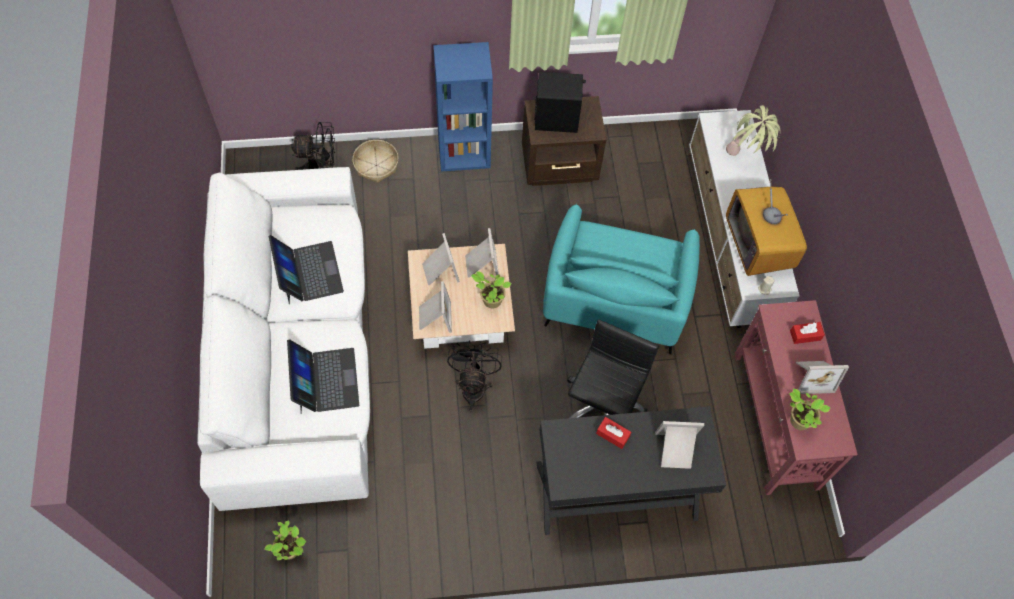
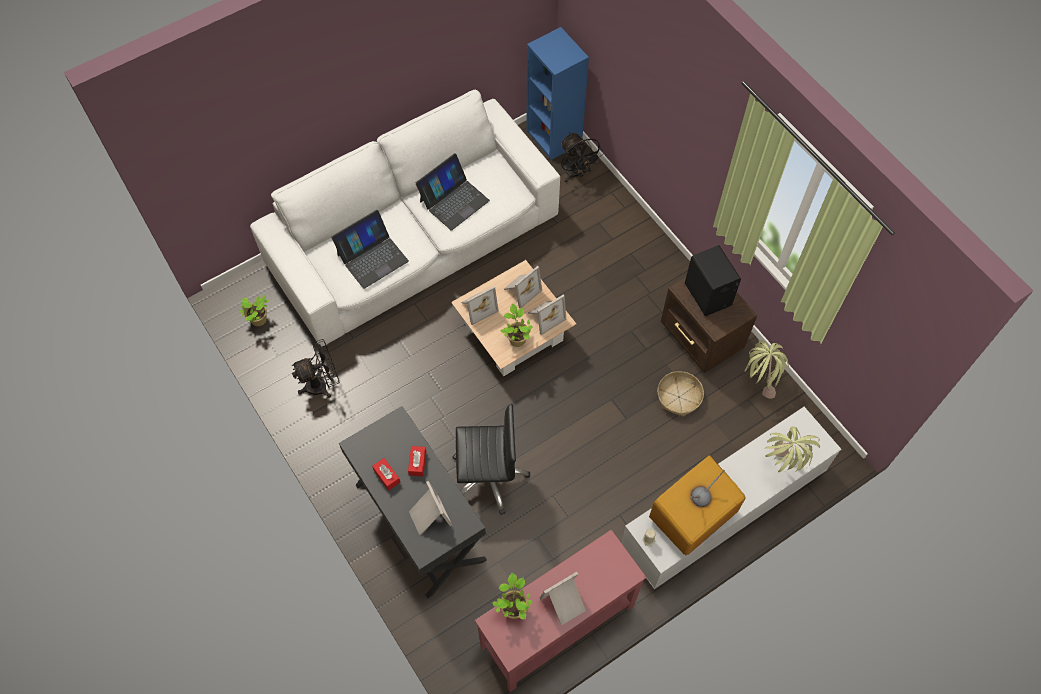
camera: 65 degrees right, 0 degrees up
(376, 165) = (607, 208): basket -> basket (679, 397)
(464, 152) = (664, 262): blue bookcase -> blue bookcase (554, 137)
(473, 386) = (452, 374): black fan -> black fan (322, 384)
(614, 300) = (595, 442): turquoise armchair -> none
(627, 148) = (758, 383): none -> potted plant
(805, 335) = (603, 581): red tissue box -> red tissue box (387, 476)
(812, 376) = (564, 603): picture frame -> picture frame turned 90 degrees clockwise

